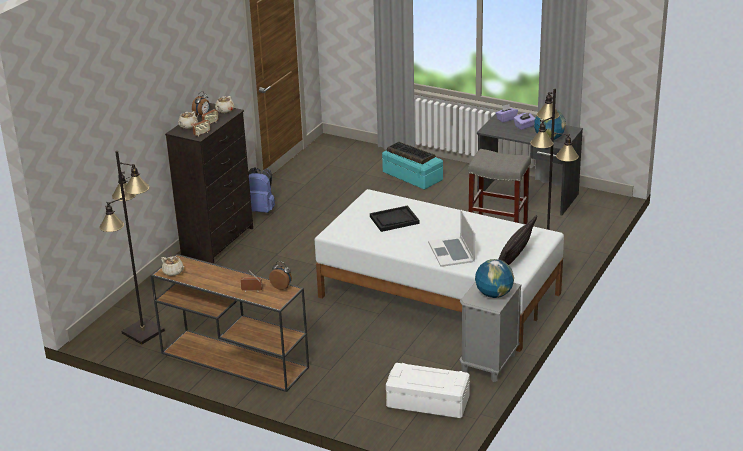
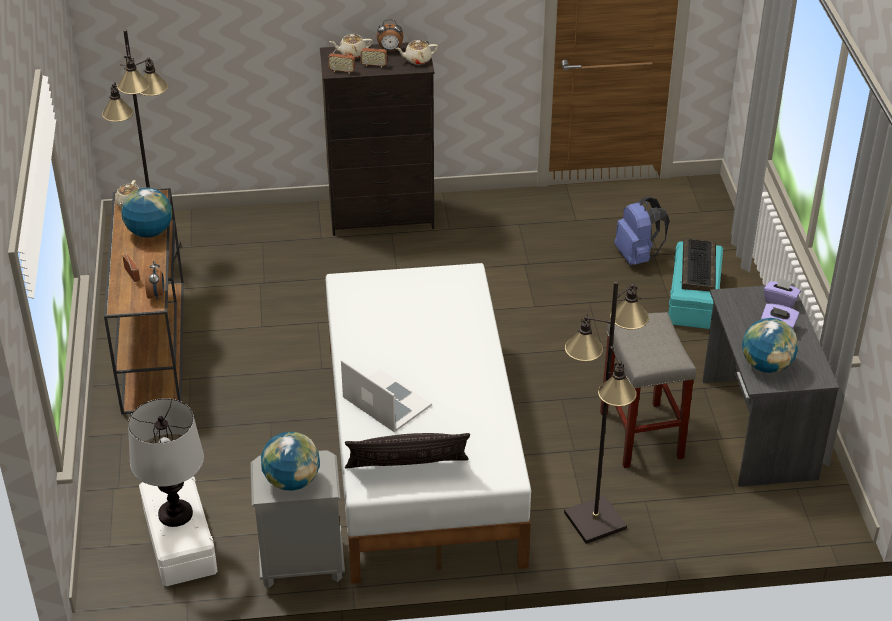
camera: 55 degrees right, 10 degrees up
(214, 273) = (149, 232): none -> globe
(260, 210) = (480, 214): blue backpack -> blue backpack (637, 256)
(394, 220) = (422, 319): black tray -> none
(429, 377) = (176, 513): none -> table lamp
(451, 252) = (386, 402): laptop -> laptop turned 90 degrees clockwise

